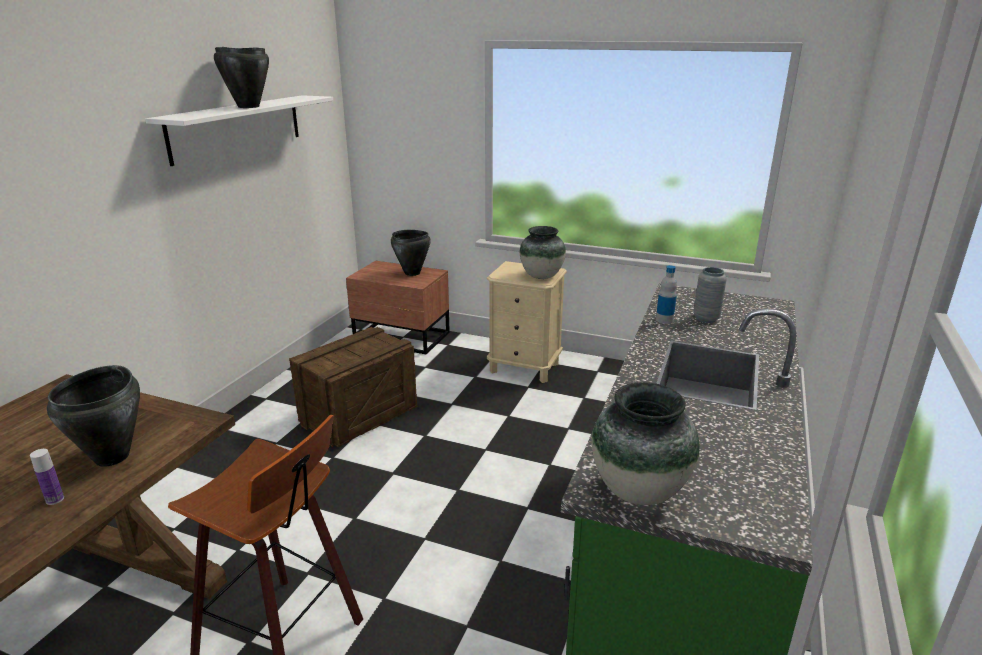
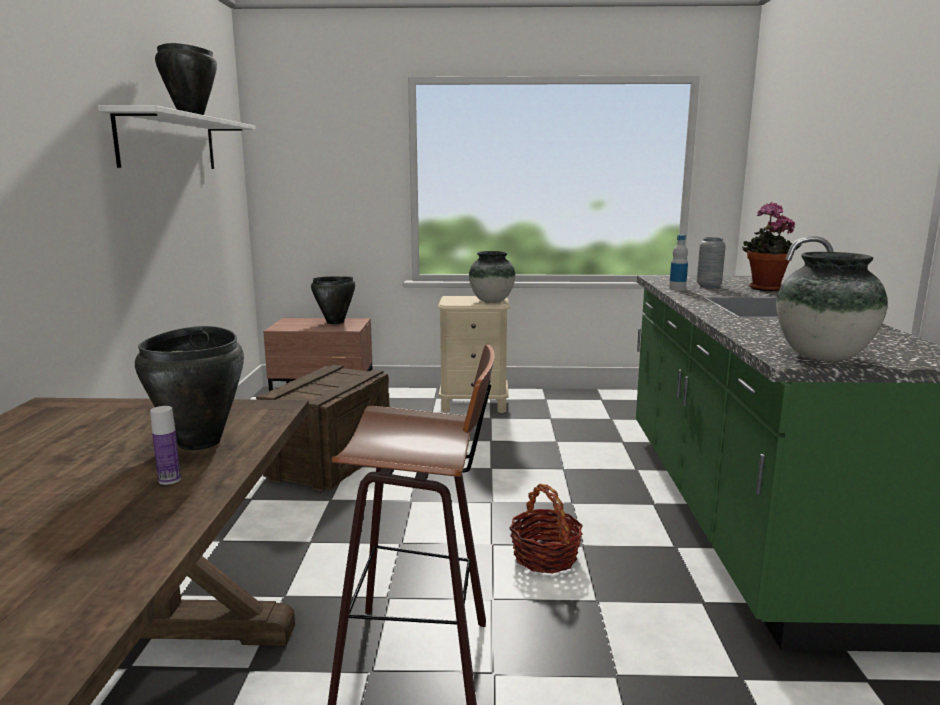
camera: 20 degrees left, 10 degrees down
(458, 565) = (545, 557): none -> basket
(762, 334) = (764, 289): none -> potted plant

